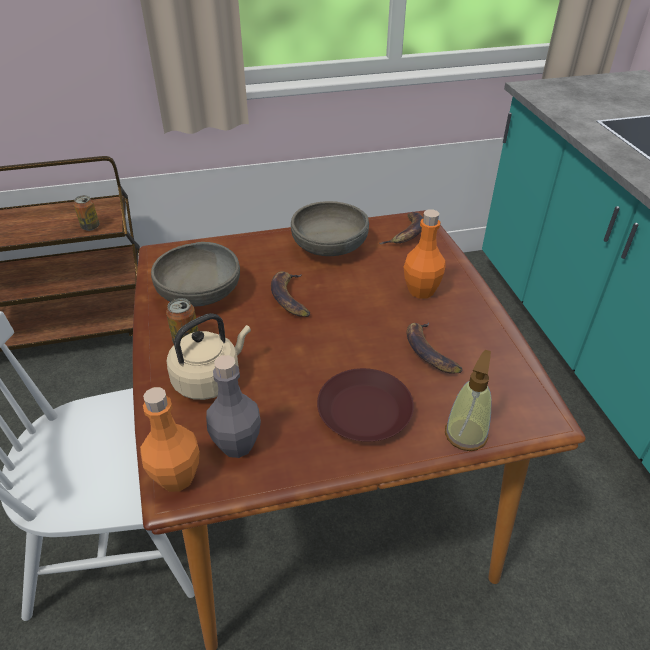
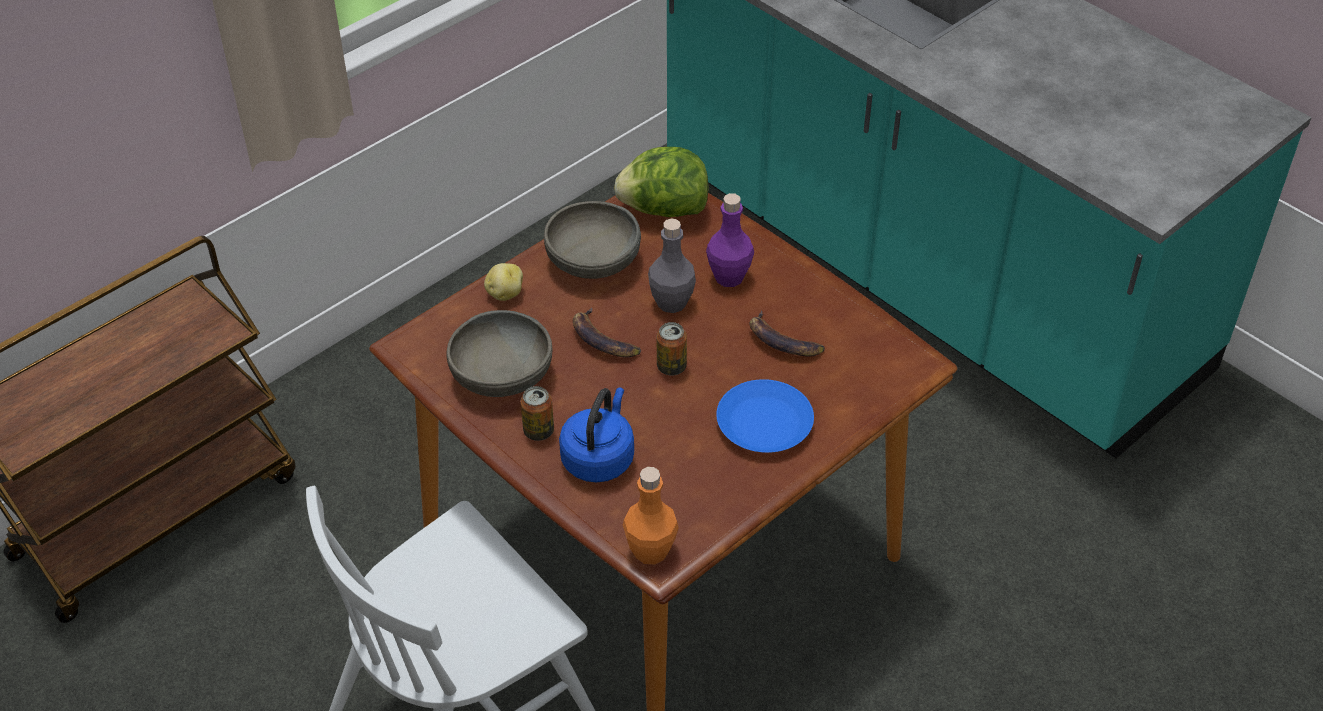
camera: 30 degrees left, 5 degrees up
(90, 227) = (200, 343): can -> can (671, 367)
(210, 379) = (599, 457): beige kettle -> blue kettle
(237, 444) = (678, 502): grey bottle -> grey bottle (671, 302)
(252, 246) = (504, 293): none -> potato
(365, 410) = (764, 423): brown plate -> blue plate
(406, 234) = (664, 210): banana -> lettuce
(421, 291) = (729, 277): orange bottle -> purple bottle
(466, 434) = (862, 406): soap dispenser -> none

